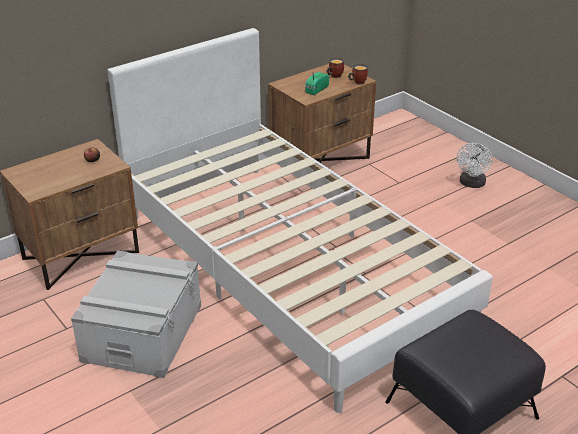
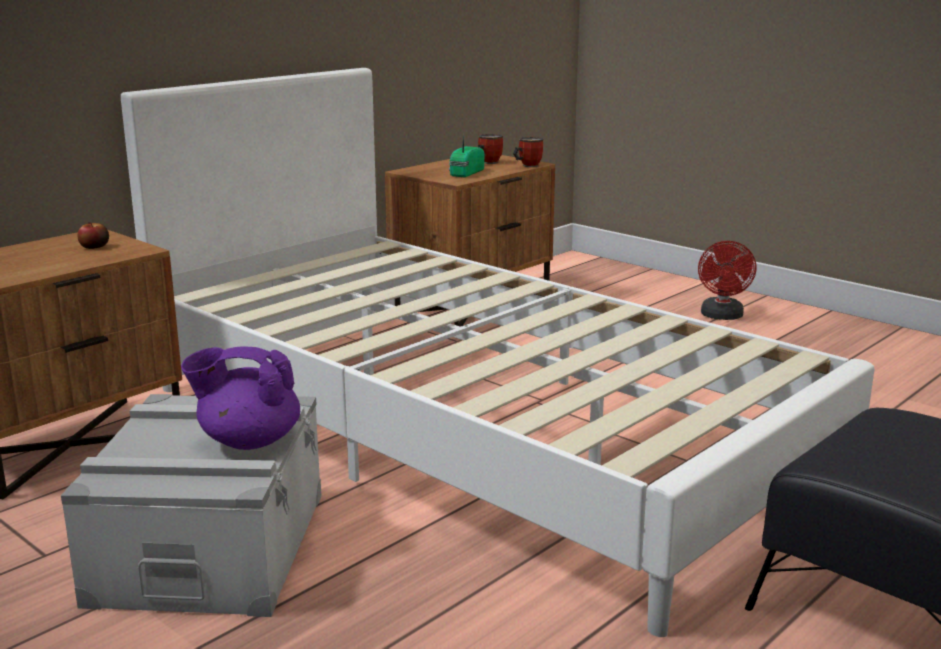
camera: 10 degrees left, 15 degrees down
(159, 291) = (248, 441): none -> purple teapot
(471, 184) = (722, 316): white fan -> red fan

